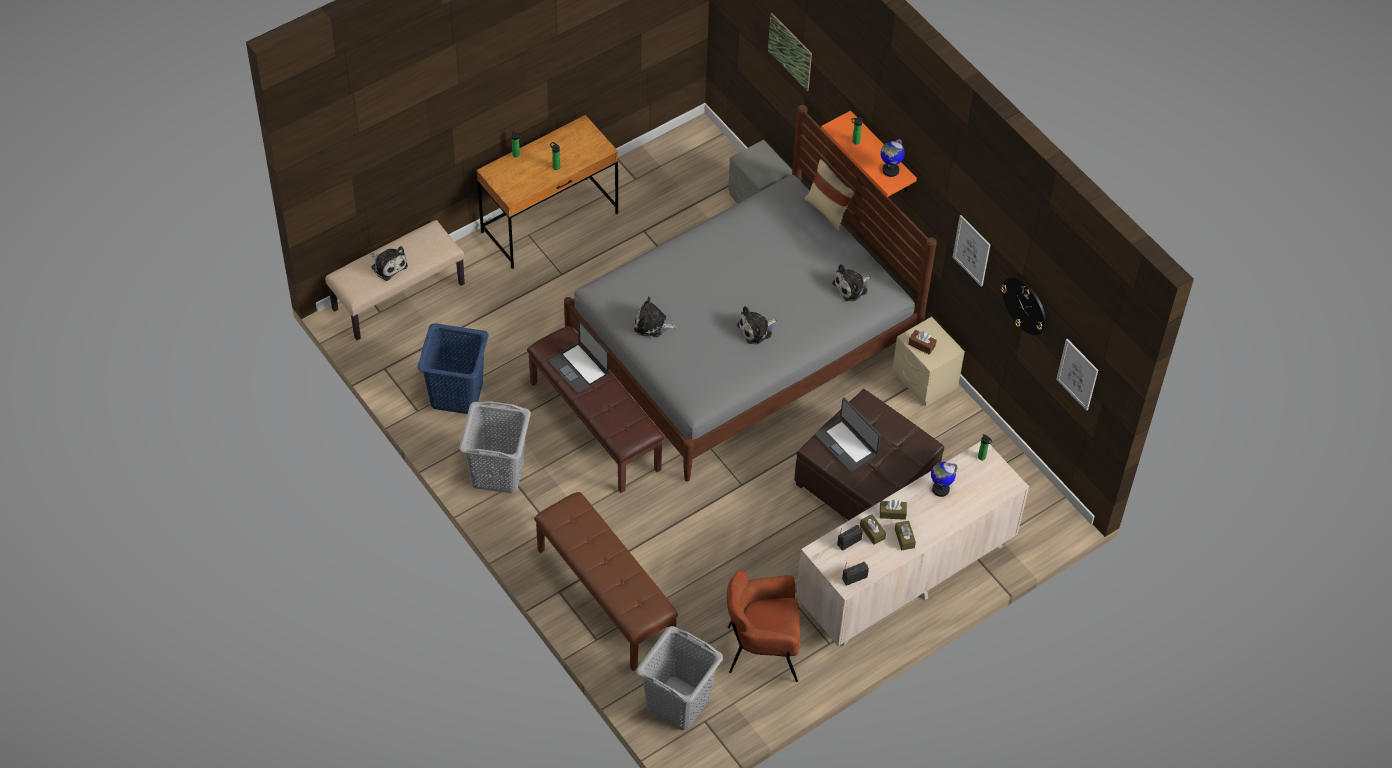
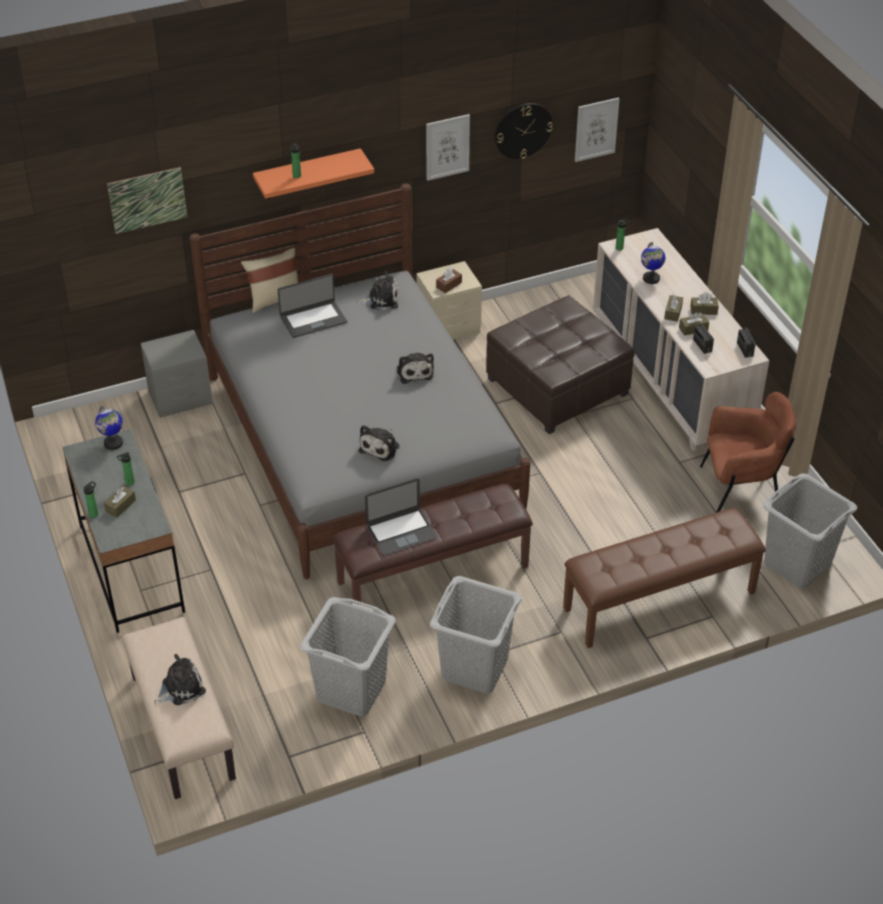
camera: 75 degrees left, 10 degrees down
(456, 394) = (351, 690): blue laundry basket -> grey laundry basket
(529, 168) = (120, 506): none -> brown tissue box
(550, 223) = (131, 568): brown desk -> grey desk
(762, 649) = (740, 491): brown armchair -> brown armchair turned 105 degrees counterclockwise
(846, 444) = (553, 354): laptop -> laptop (313, 319)
(852, 287) = (381, 299): plush toy -> plush toy turned 75 degrees counterclockwise
(890, 170) = (344, 161): globe -> globe (113, 443)

